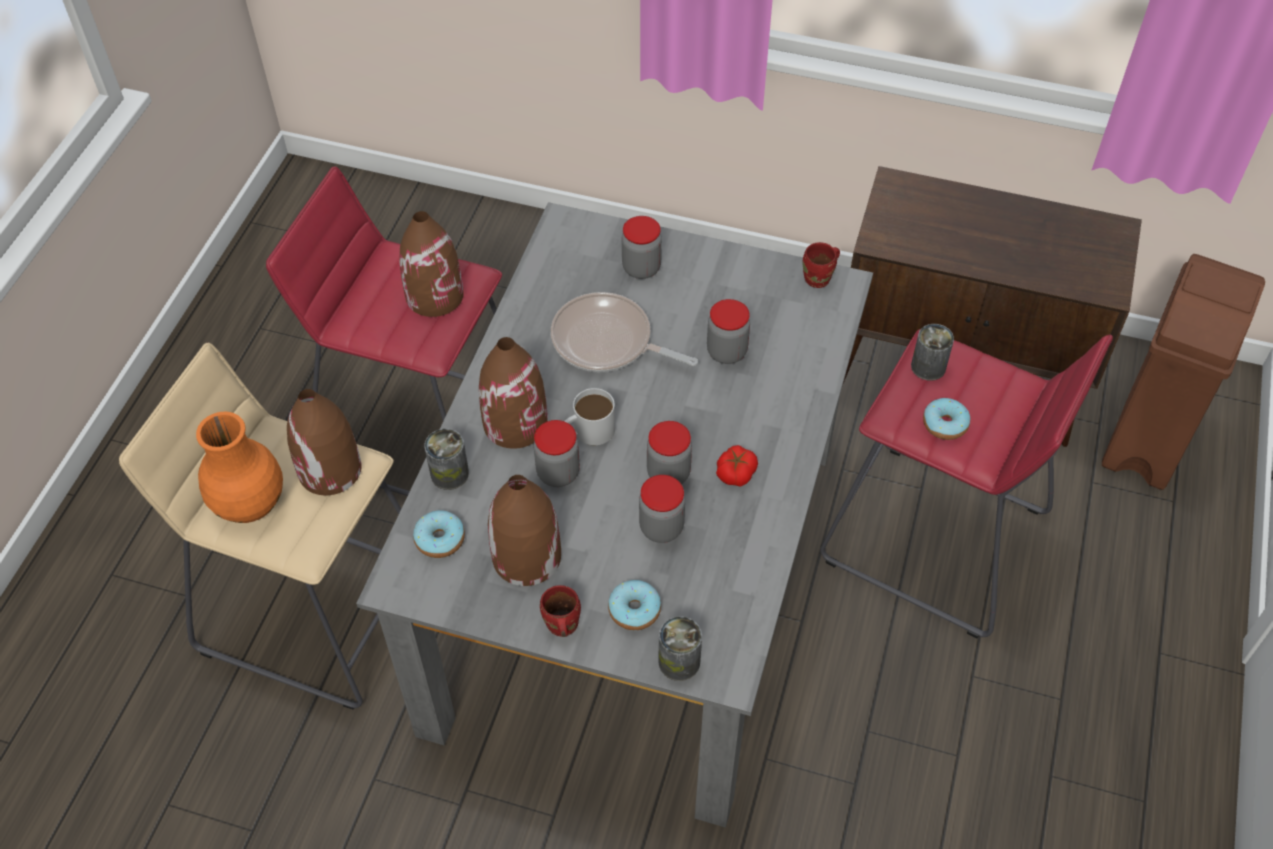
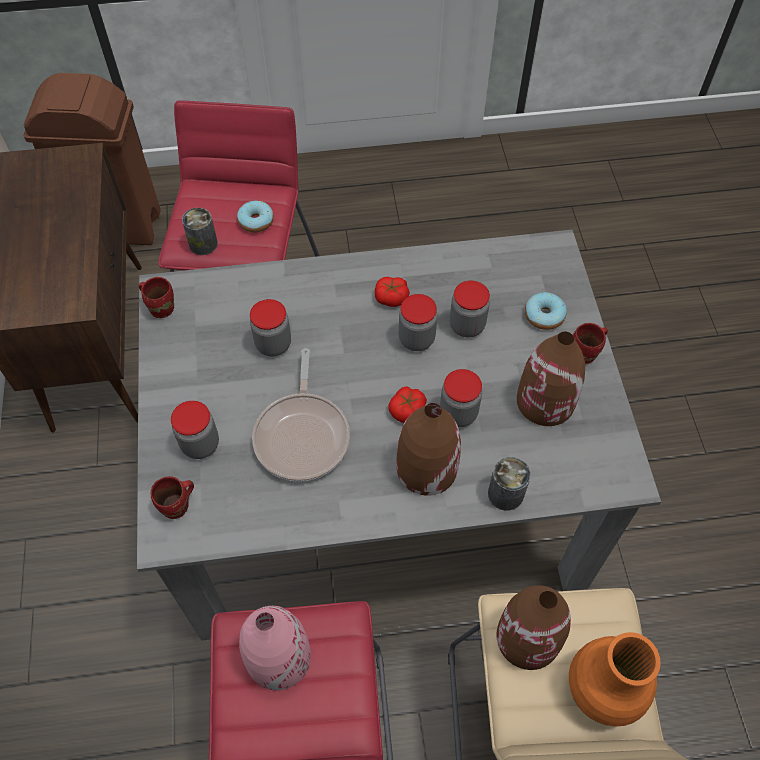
camera: 115 degrees left, 5 degrees up
(435, 295) = (277, 657): brown vase -> pink vase
(440, 539) = (569, 469): donut -> none
(587, 238) = (178, 507): none -> red mug
(587, 432) = (407, 410): white mug -> tomato
(679, 661) = (564, 277): can -> none

